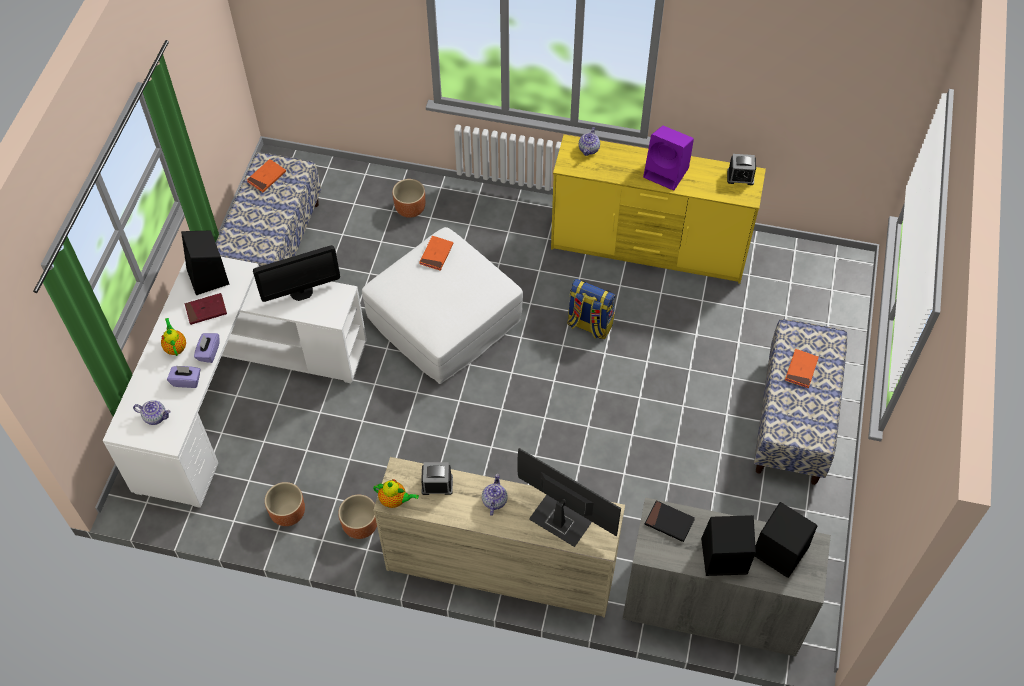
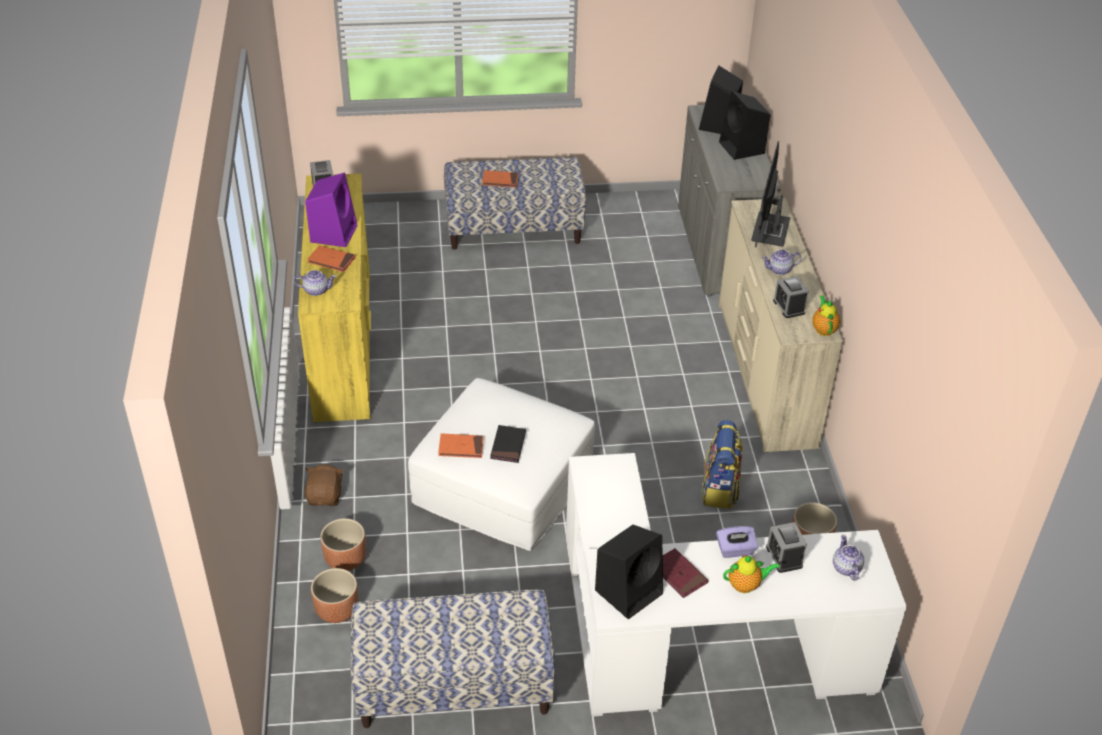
camera: 110 degrees left, 15 degrees down
(175, 347) = (746, 585): teapot -> teapot turned 150 degrees counterclockwise
(186, 381) = (784, 556): purple tissue box -> alarm clock
(266, 177) = (398, 647): orange book -> orange book (331, 260)
(301, 292) = (601, 503): monitor -> none
(361, 526) = (786, 481): brown planter -> brown planter (337, 610)
(477, 208) = (325, 496): none -> brown plush toy
(589, 325) = (463, 370): backpack -> backpack (720, 490)
(669, 522) = (731, 176): black book -> black book (508, 446)

